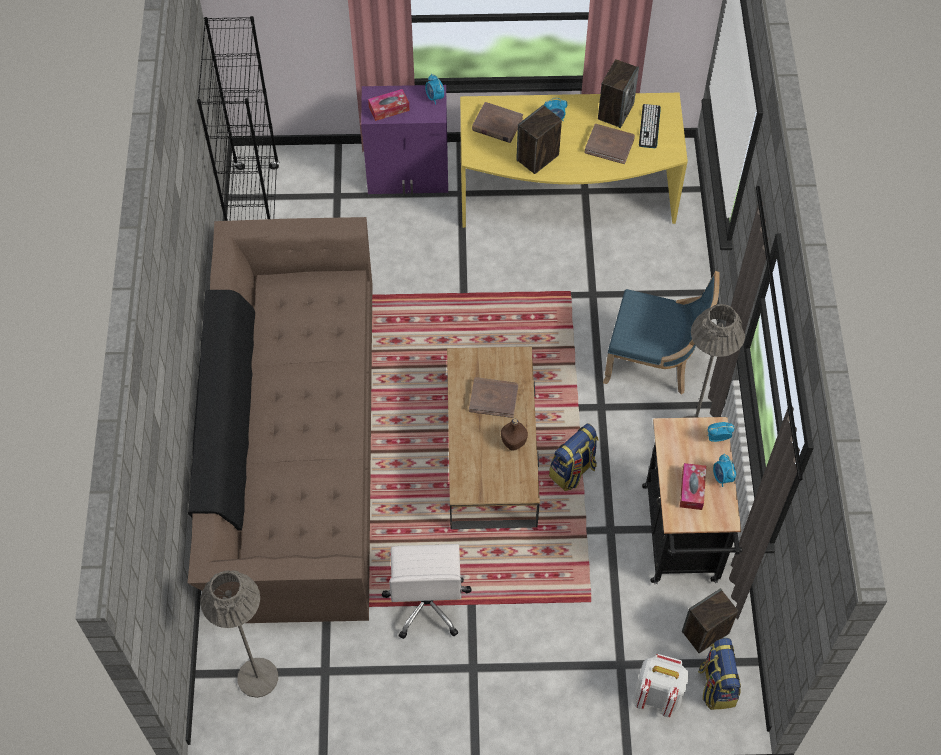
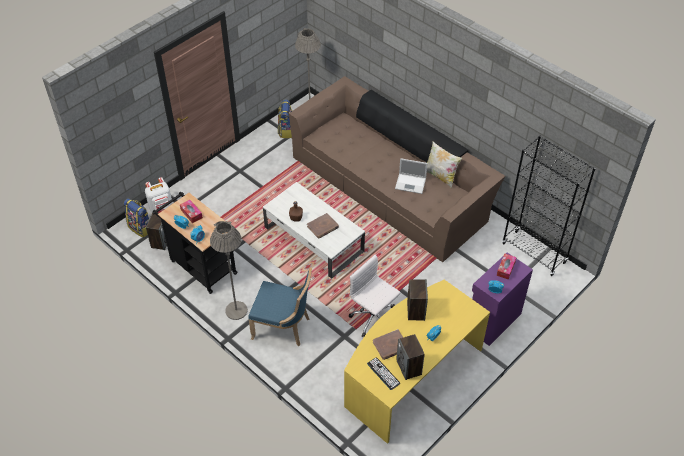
camera: 135 degrees right, 10 degrees down
(258, 335) = (440, 176): none -> pillow
(312, 352) = (411, 183): none -> laptop
(427, 603) = (278, 176): white office chair -> white office chair (374, 318)
(491, 449) = (314, 239): brown coffee table -> white coffee table
(497, 125) = (454, 311): brown book -> none
(573, 471) = (272, 257): backpack -> backpack (286, 130)
(653, 363) = (283, 327): blue chair -> blue chair turned 135 degrees counterclockwise

